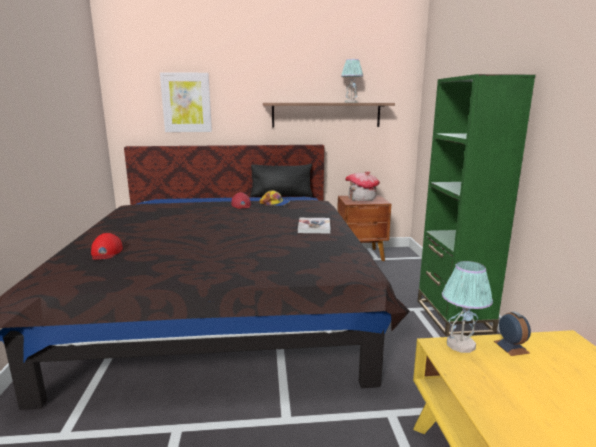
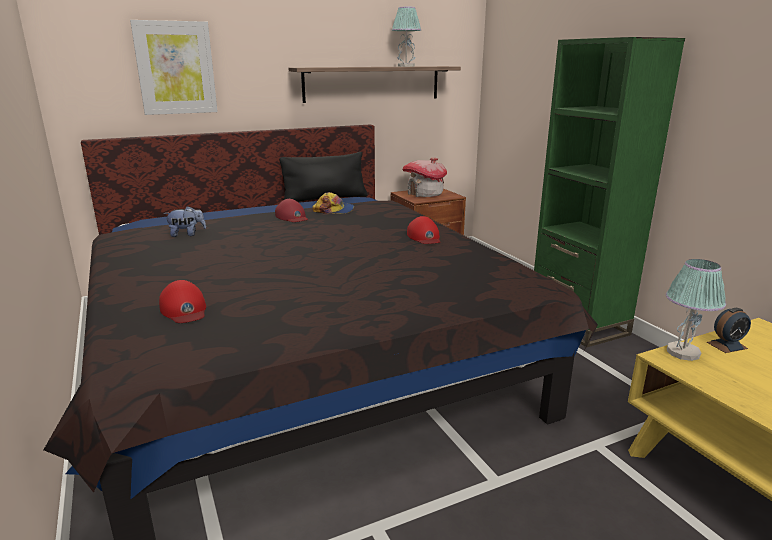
camera: 20 degrees left, 5 degrees up
(165, 209) = (187, 234): none -> plush toy
(314, 227) = (424, 237): book -> red cap
(511, 347) = (727, 345): alarm clock -> alarm clock turned 105 degrees clockwise

